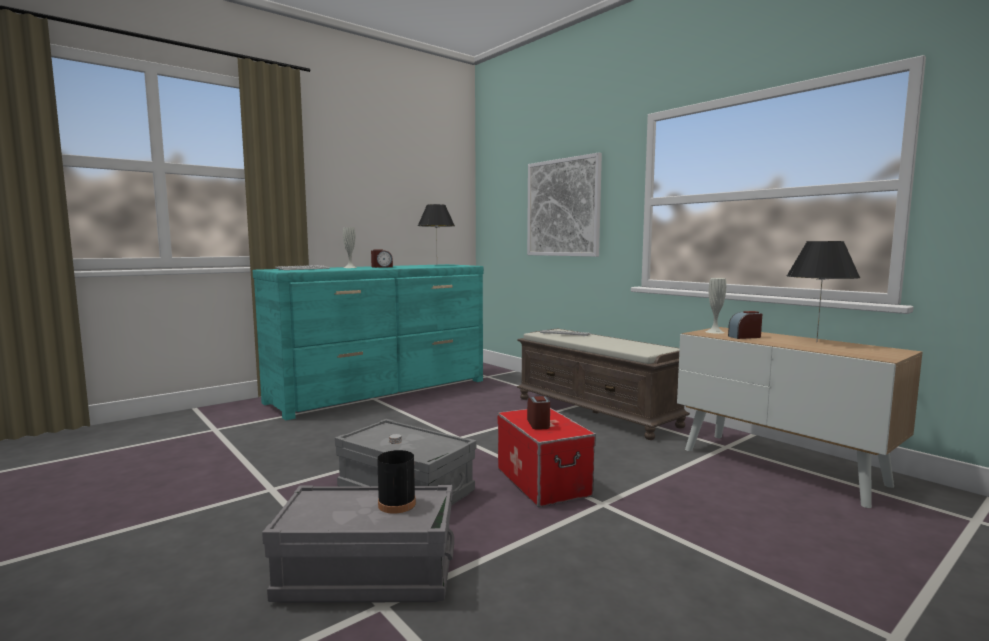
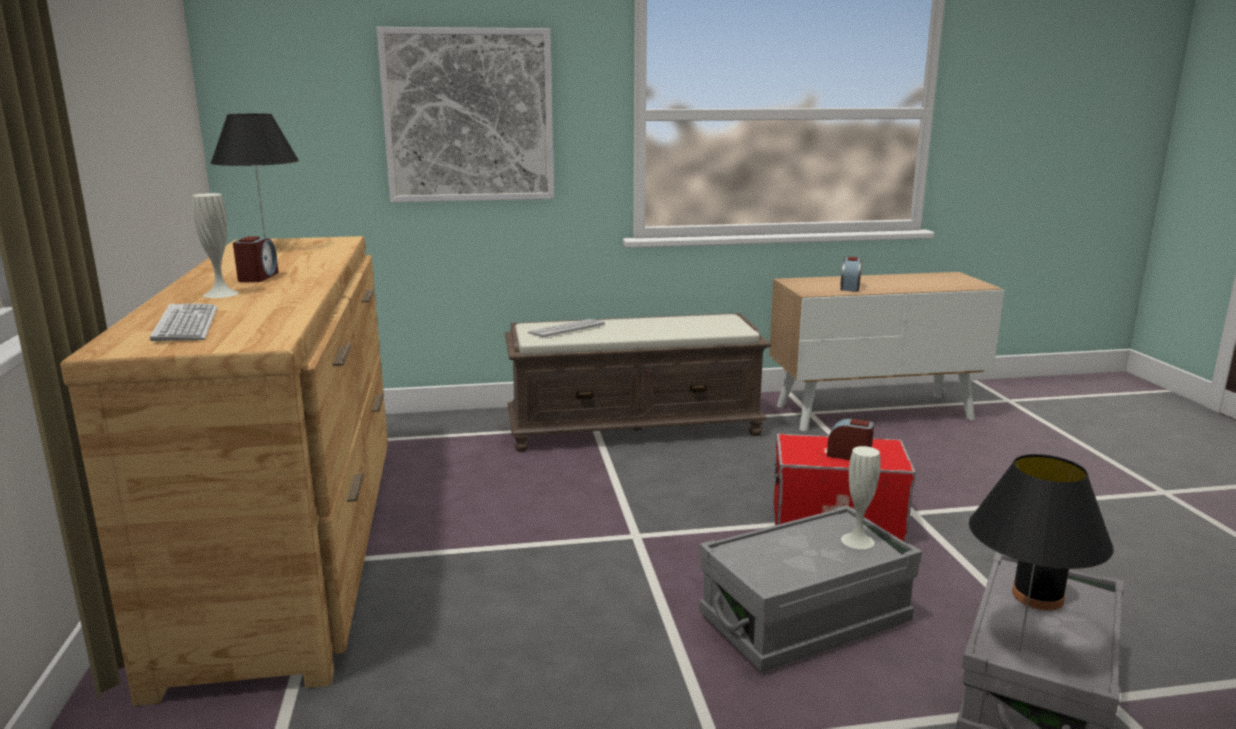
camera: 60 degrees left, 10 degrees up
(382, 391) = (293, 544): turquoise dresser -> brown dresser
(714, 332) = (809, 287): white vase -> white vase (857, 540)
(817, 342) = (898, 279): black table lamp -> black table lamp (1020, 651)

